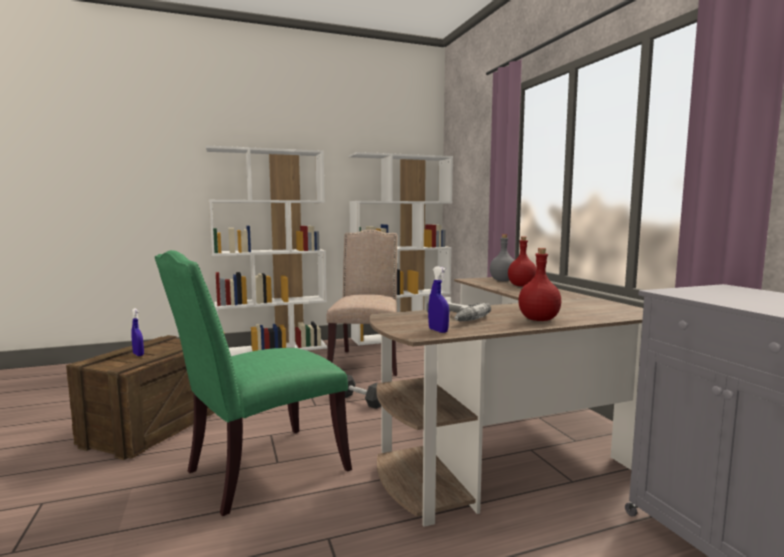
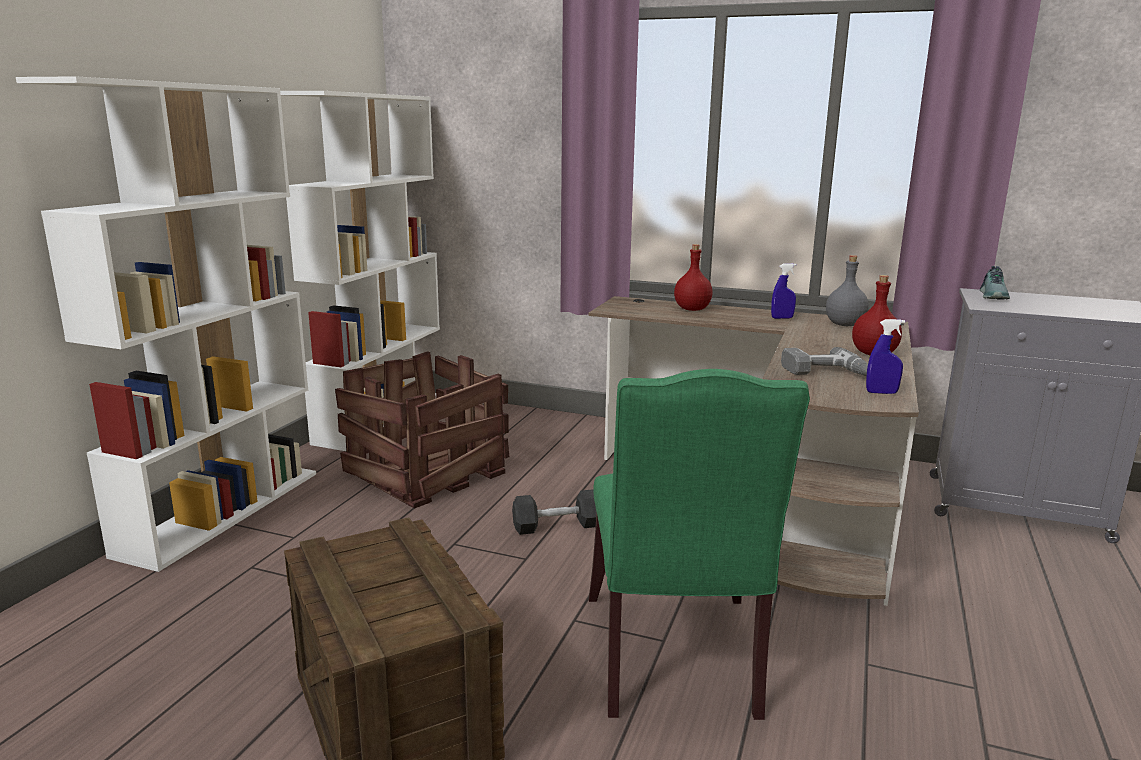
camera: 50 degrees left, 10 degrees up
(138, 354) = (387, 591): blue spray bottle -> blue spray bottle (782, 318)
(366, 361) = (428, 471): beige chair -> crate
(503, 280) = (650, 304): grey bottle -> grey bottle (845, 325)
(727, 290) = (994, 296): none -> shoe

